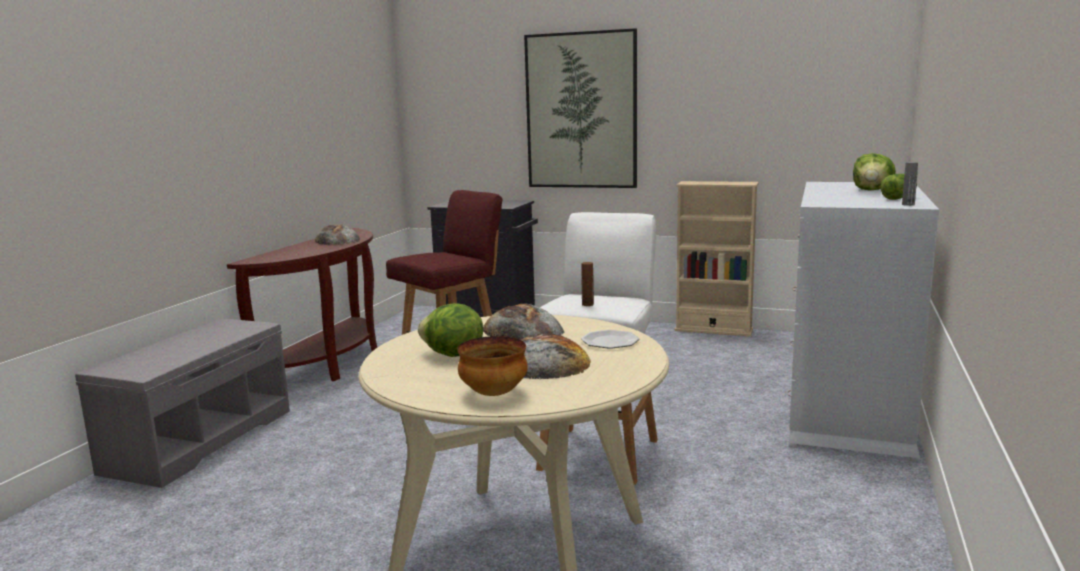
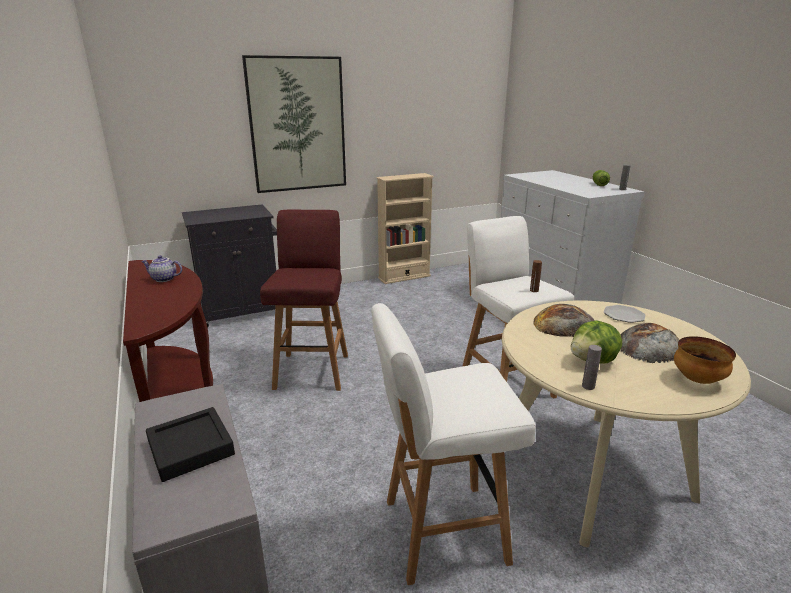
camera: 45 degrees left, 10 degrees up
(188, 345) = (191, 448): none -> black tray
(315, 512) = (441, 531): none -> white stool
(337, 240) = (163, 279): bread -> teapot
(390, 364) = (588, 386): none -> grey bottle
(872, 190) = (564, 179): lettuce -> none

